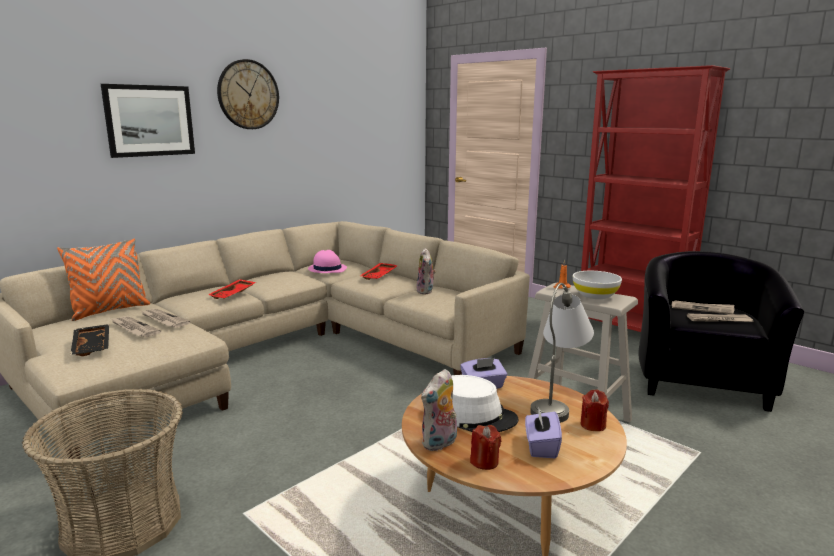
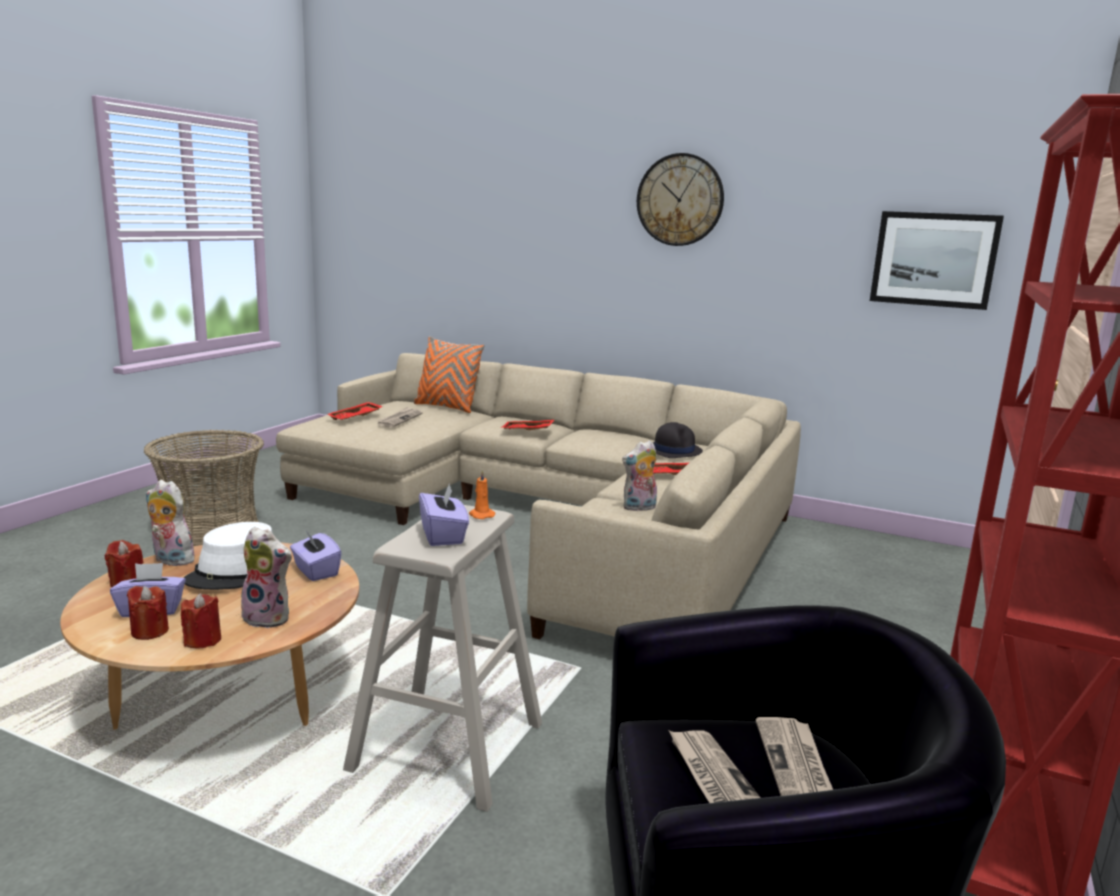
camera: 70 degrees right, 0 degrees up
(93, 346) = (355, 418): black tray -> red tray
(149, 120) = (557, 227): picture -> picture (934, 259)
(163, 320) = (430, 423): newspaper -> none
(327, 269) = (674, 450): pink hat -> black hat
(558, 403) = (269, 617): grey table lamp -> plush toy
(579, 445) = (150, 631): none -> red candle
(595, 295) = (443, 535): white bowl -> purple tissue box

